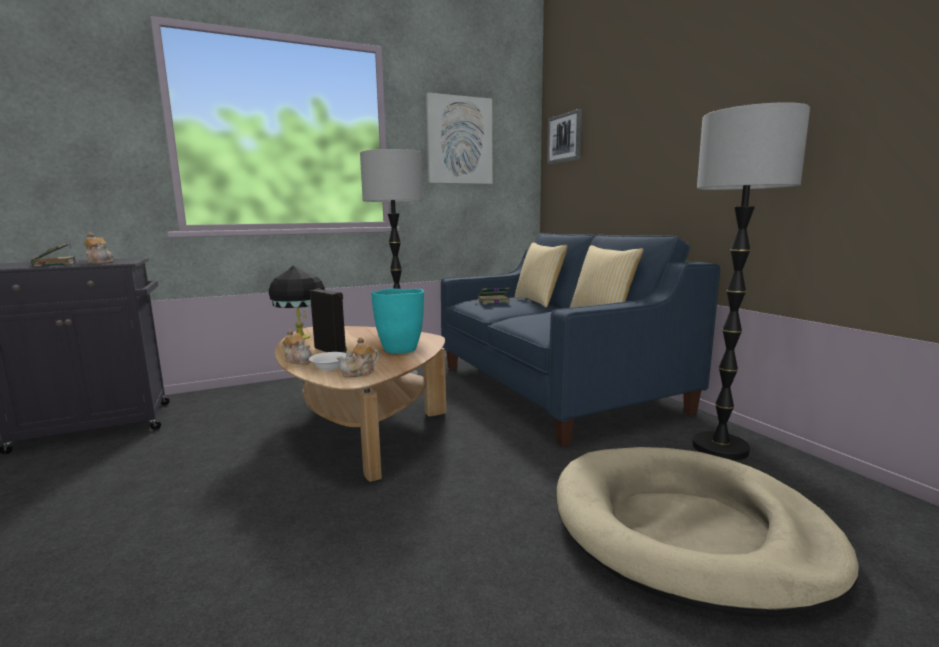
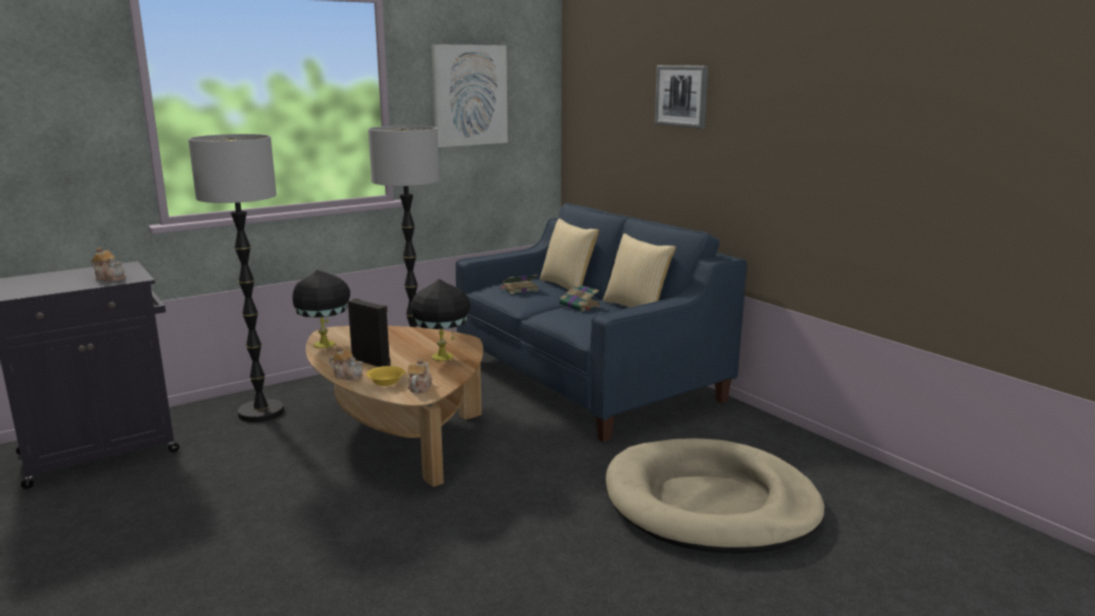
camera: 10 degrees left, 5 degrees up
(55, 264) = (63, 283): book -> book (580, 306)
(329, 367) = (385, 382): white bowl -> yellow bowl
(359, 373) = (419, 387): teapot -> teapot turned 150 degrees clockwise
(400, 350) = (442, 357): turquoise vase -> black table lamp
(565, 138) = (590, 93): picture -> picture (682, 96)
(720, 447) = (744, 434): floor lamp -> floor lamp (261, 412)

